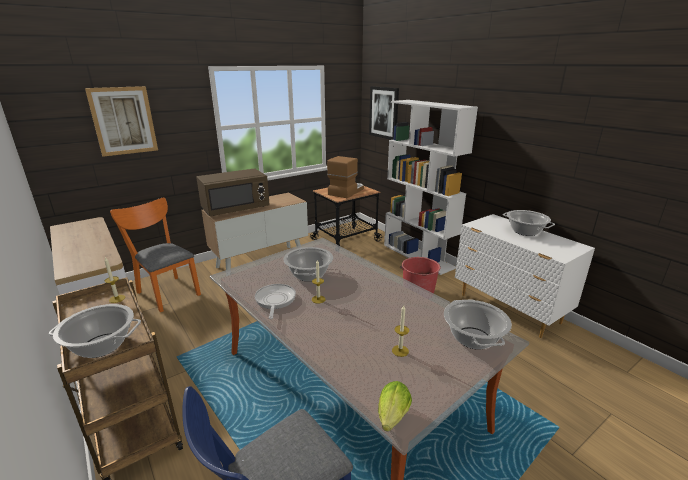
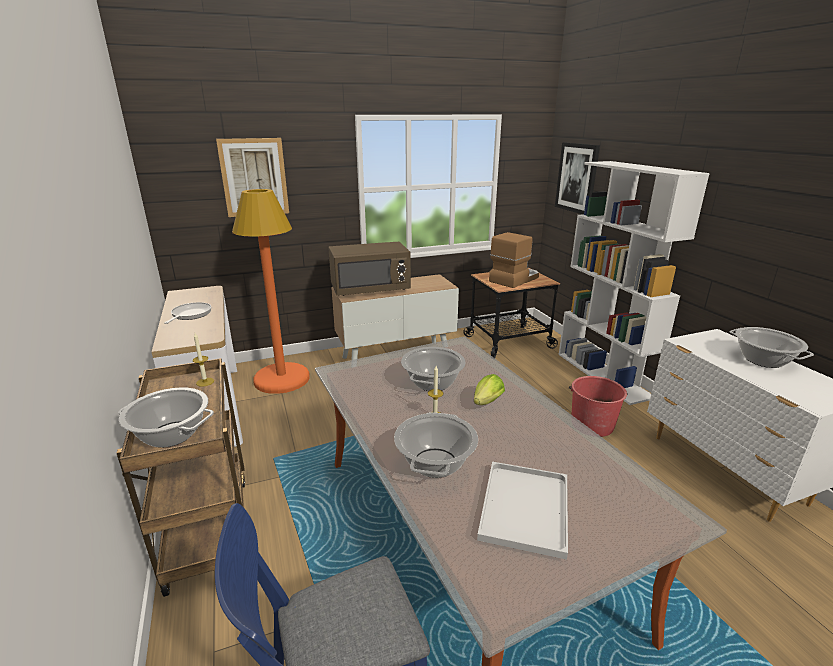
camera: 15 degrees right, 0 degrees up
(166, 291) = (282, 379): orange chair -> orange floor lamp
(275, 300) = (380, 410): frying pan -> frying pan (190, 315)
(392, 419) = (484, 601): lettuce -> lettuce (486, 403)
(400, 351) = (523, 506): candle -> white tray
(473, 338) = (636, 507): cooking pot -> cooking pot (435, 463)

